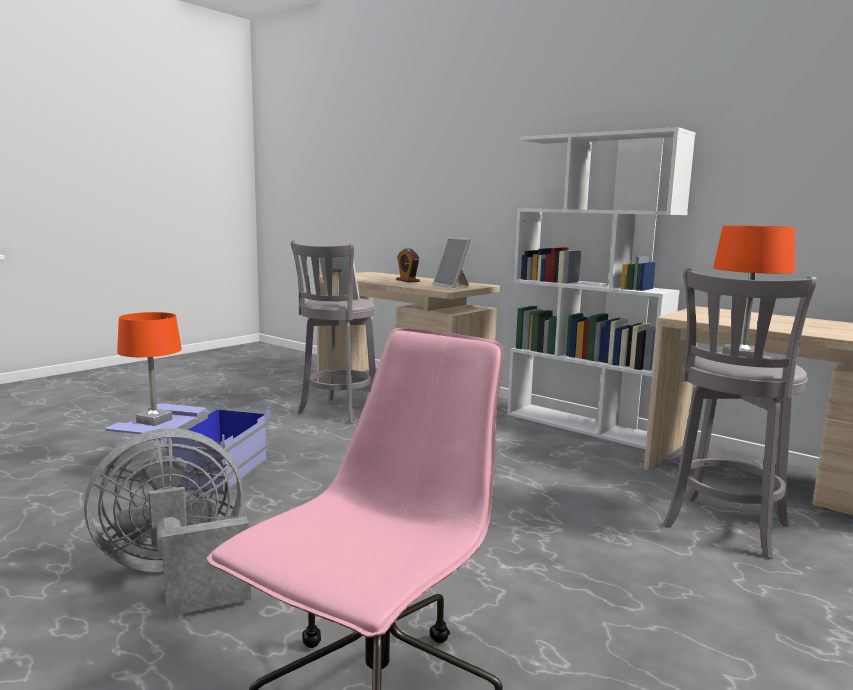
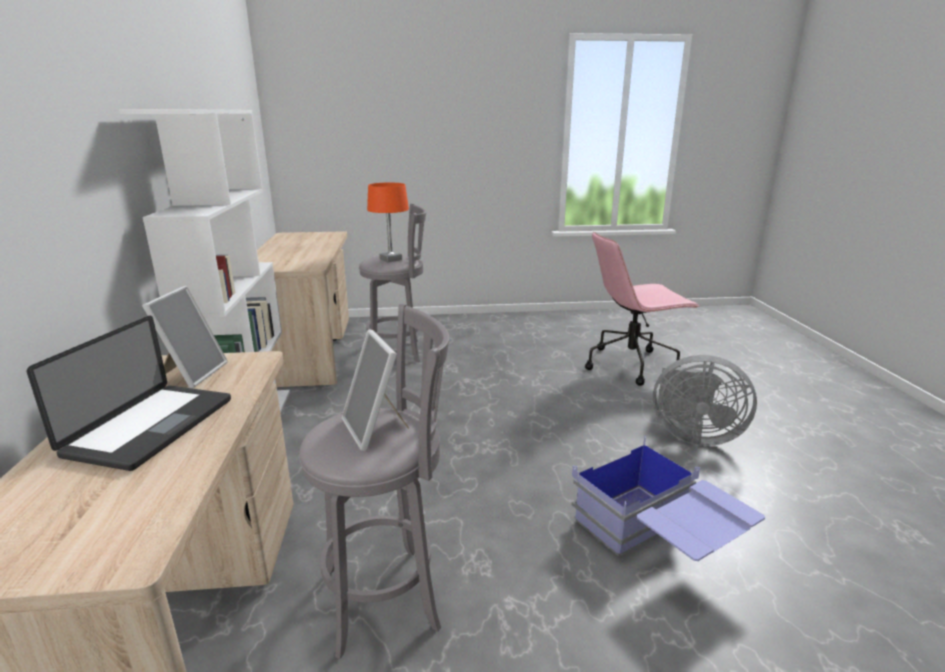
camera: 135 degrees left, 10 degrees up
(154, 420) = (705, 522): orange table lamp -> none
(407, 281) = (151, 427): alarm clock -> laptop

